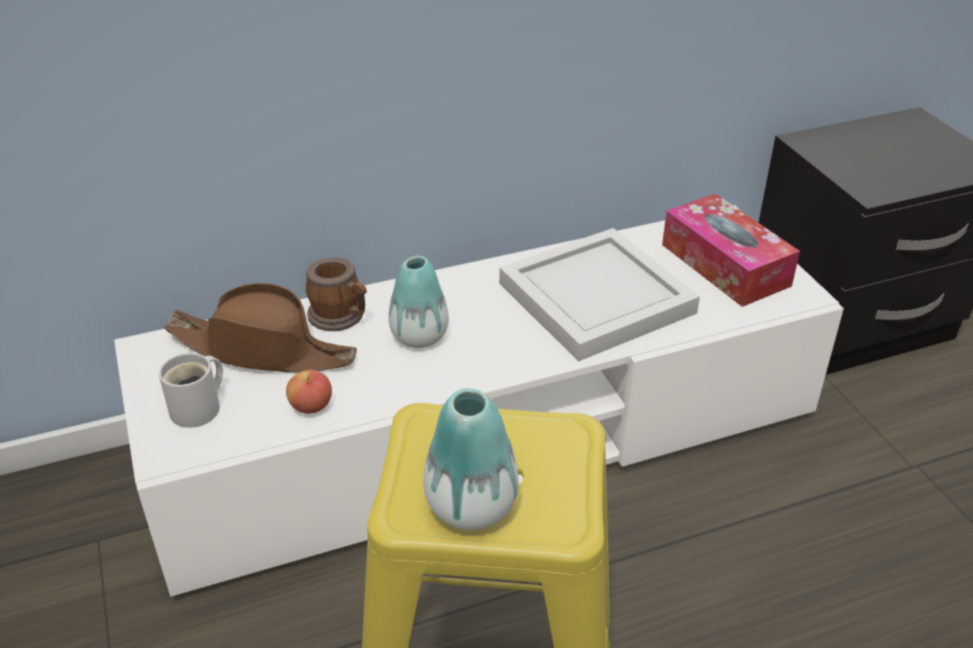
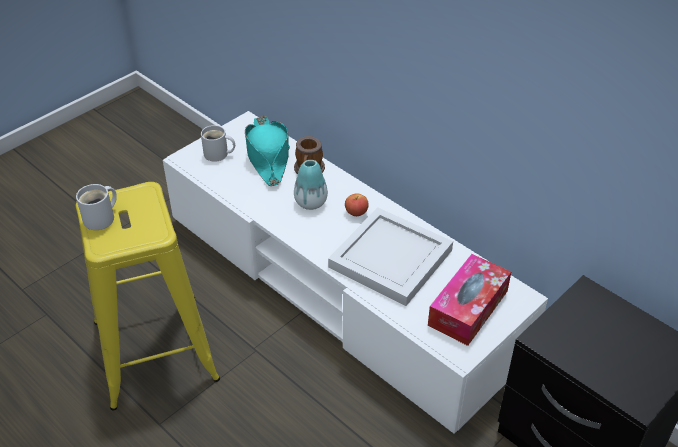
camera: 65 degrees right, 5 degrees up
(263, 350) = (268, 156): brown hat -> turquoise hat
(311, 406) = (238, 186): apple -> apple (356, 212)
(471, 506) = (102, 218): vase -> white mug

